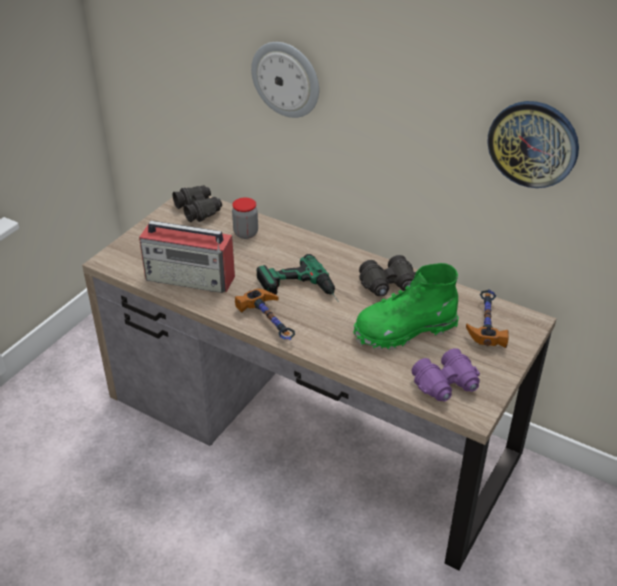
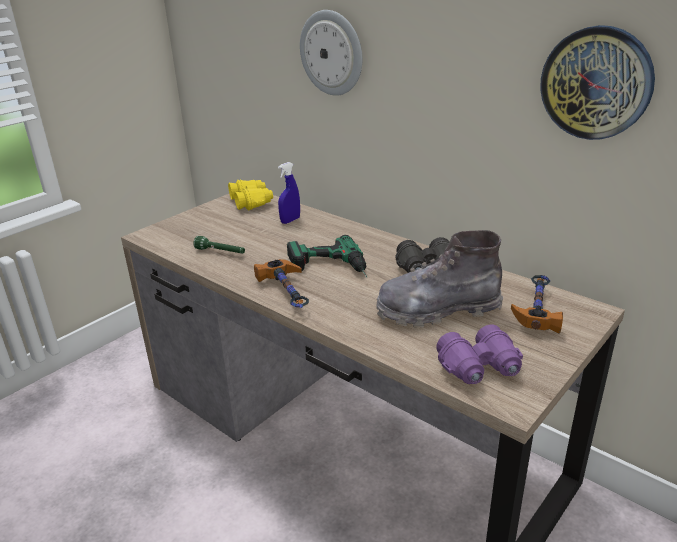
camera: 10 degrees right, 10 degrees down
(191, 278) = (221, 252): radio -> green flashlight
(198, 210) = (251, 202): black binoculars -> yellow binoculars
(246, 233) = (290, 220): jar -> blue spray bottle
(404, 330) = (437, 310): green boot -> grey boot

